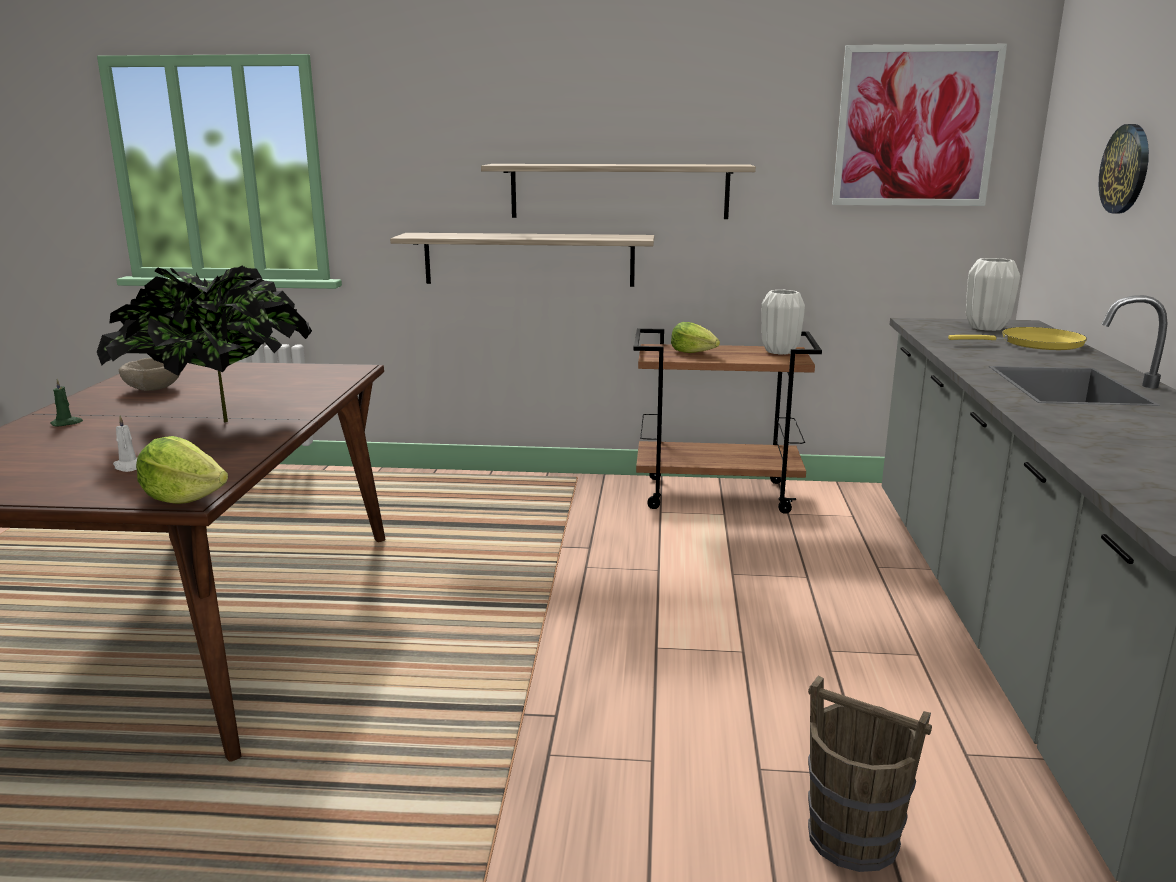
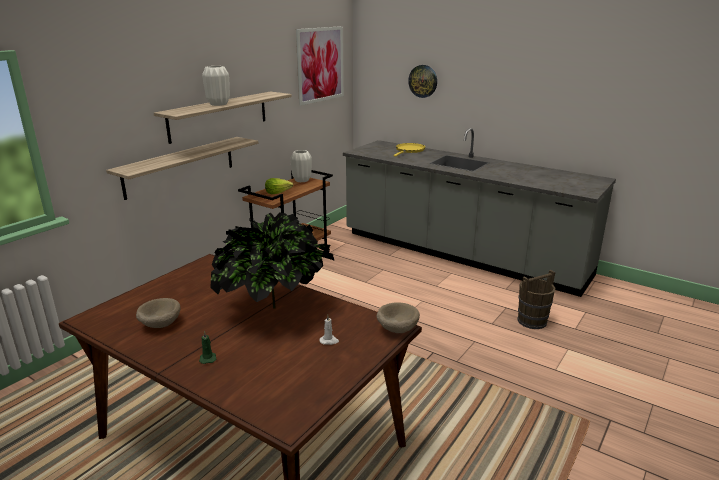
camera: 60 degrees left, 5 degrees up
(183, 498) = (396, 329): lettuce -> beige bowl
(986, 327) = (379, 148): white vase -> white vase (218, 104)

